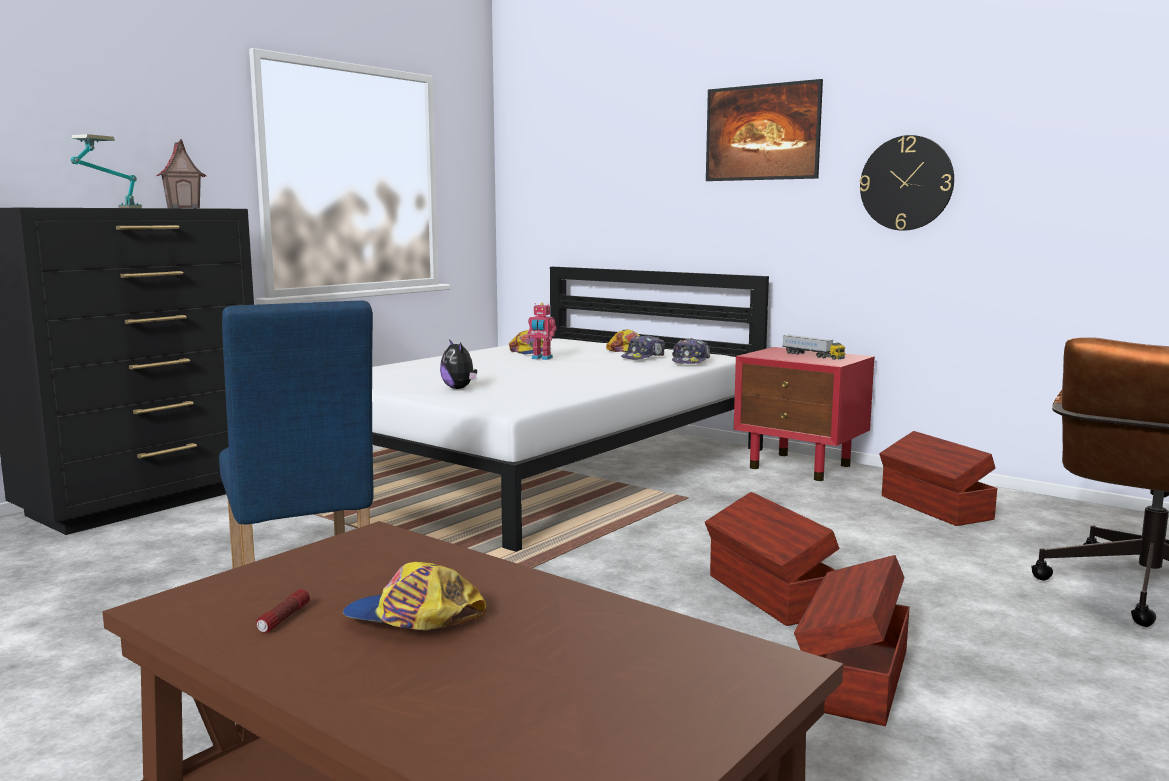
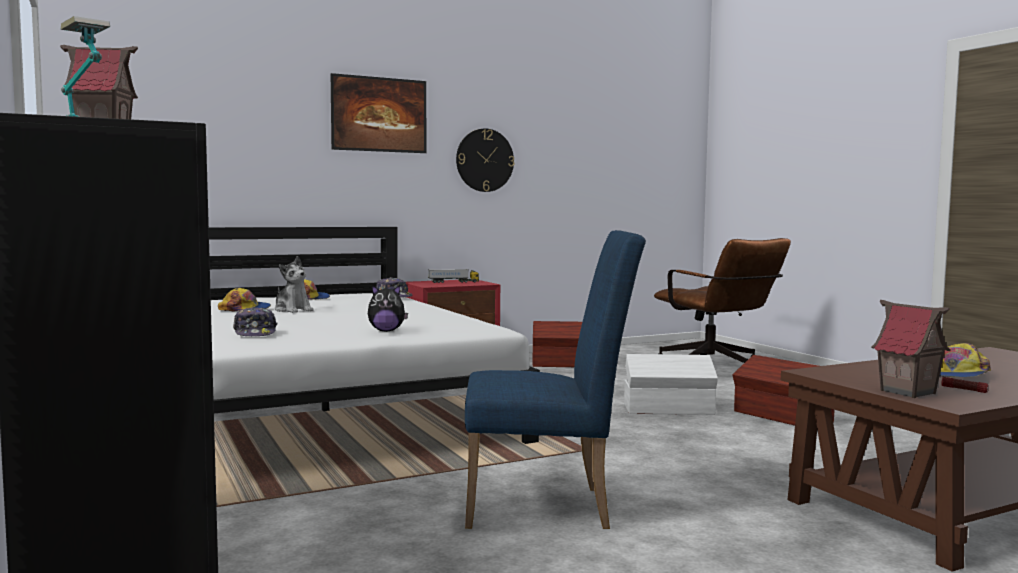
camera: 65 degrees left, 5 degrees down
(248, 584) = (907, 392): none -> toy house
(541, 358) = (293, 310): toy robot -> plush toy
(644, 357) = (356, 298): cap -> cap (255, 333)
(770, 595) = (669, 410): brown storage box -> white storage box

